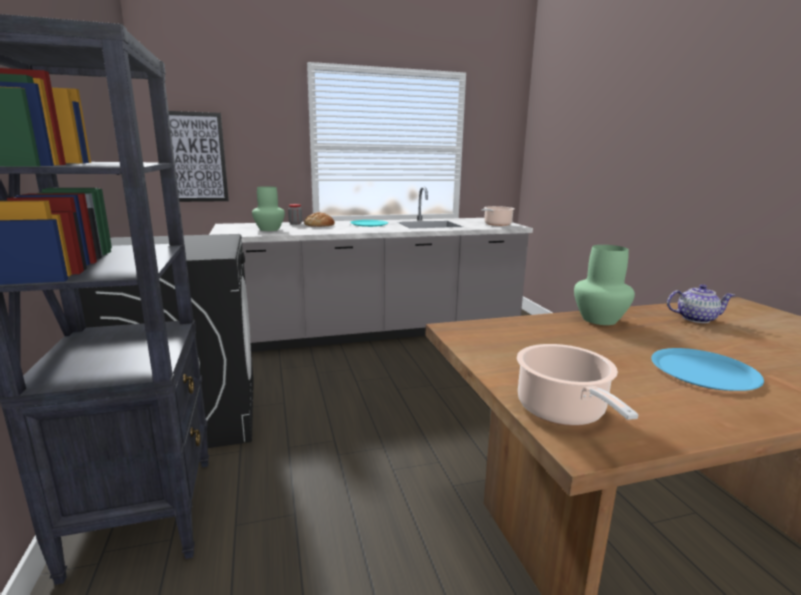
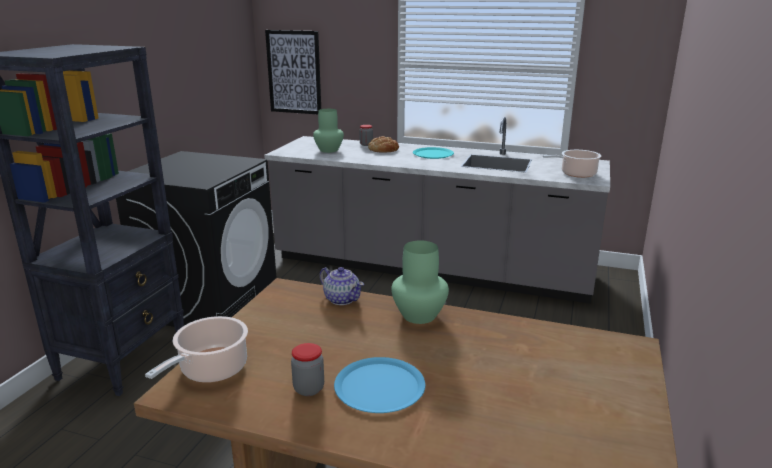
camera: 35 degrees right, 5 degrees up
(671, 392) = (309, 389): none -> jar
(695, 318) = (518, 344): teapot -> teapot (342, 299)

